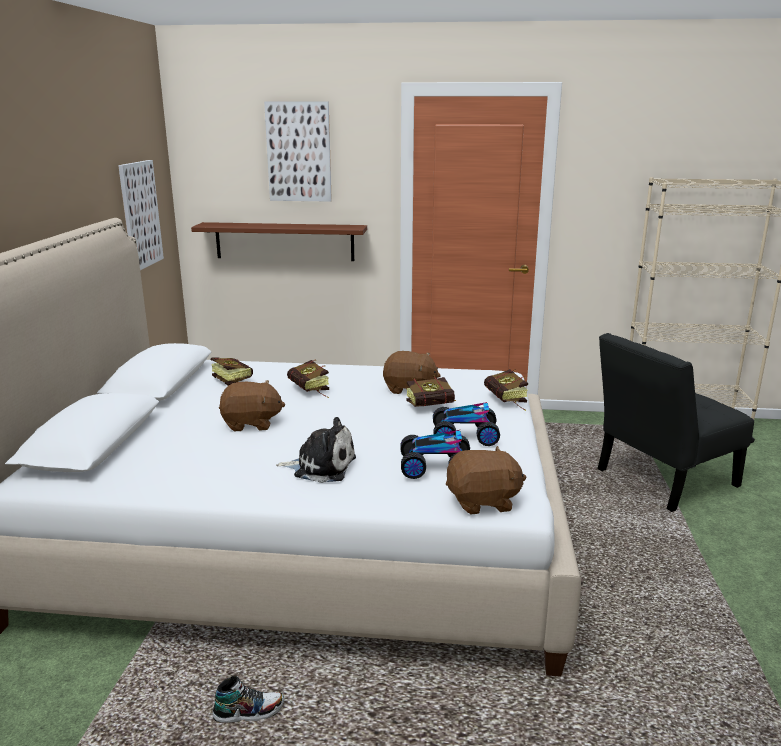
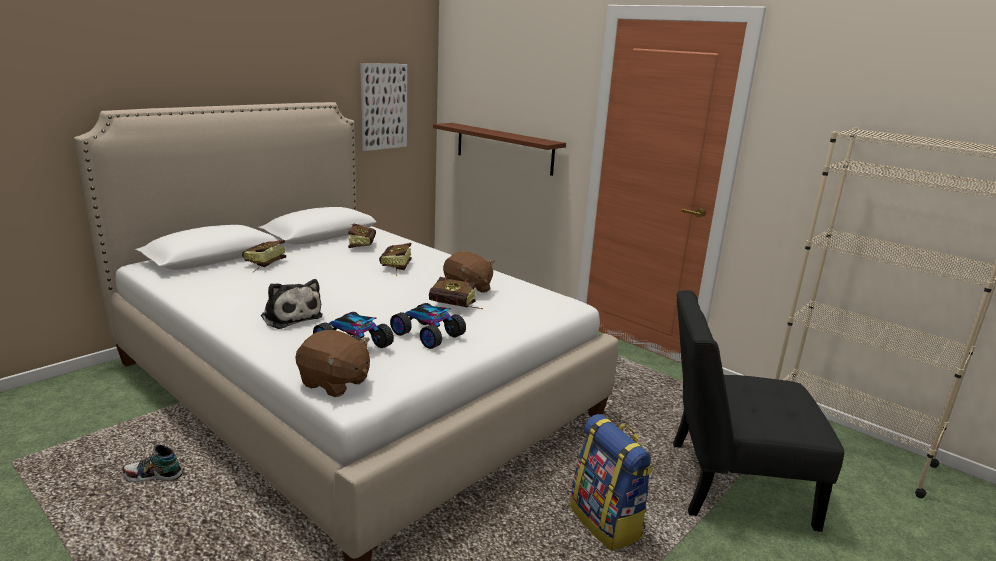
camera: 35 degrees right, 0 degrees up
(249, 712) = (153, 476): shoe -> shoe turned 150 degrees clockwise
(251, 424) = (313, 275): brown plush toy -> none
(299, 152) = (522, 68): picture -> none
(507, 402) = (522, 324): book -> book (262, 264)
(638, 542) = (607, 522): none -> backpack

